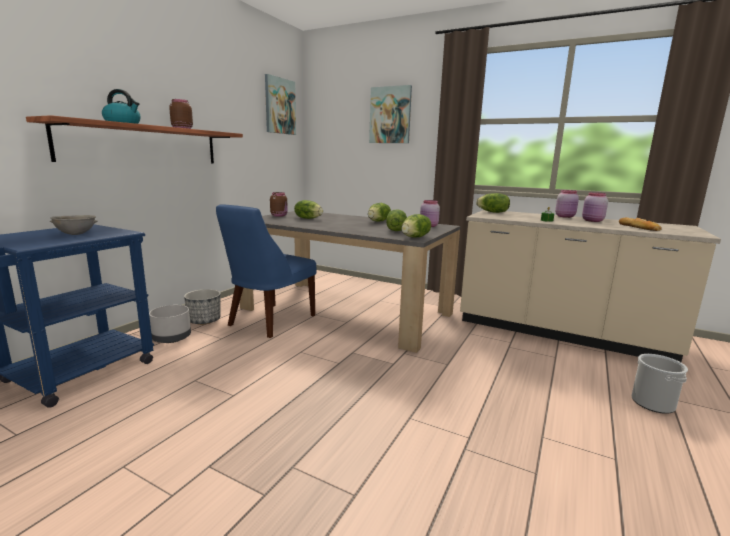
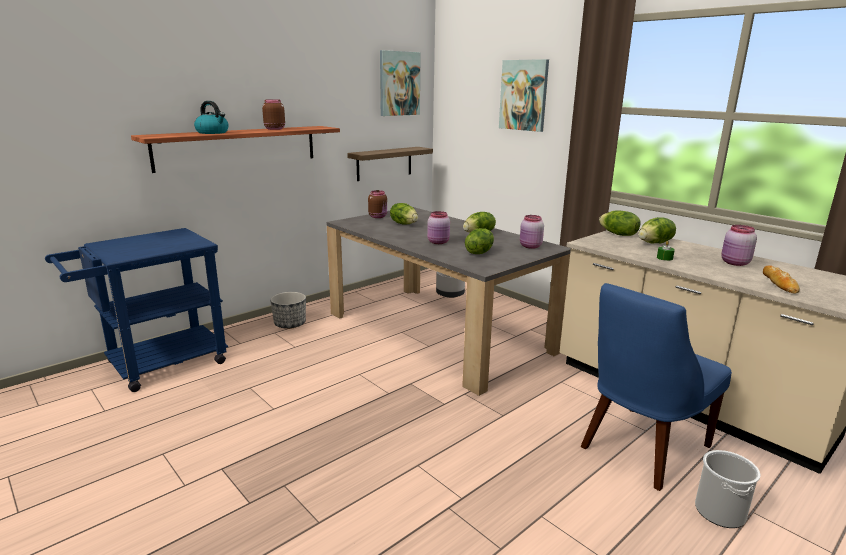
camera: 20 degrees right, 5 degrees up
(76, 234) = (161, 244): grey bowl -> none
(172, 338) = (252, 340): grey planter -> grey planter (450, 294)
(269, 321) = (350, 334): blue chair -> blue chair (641, 448)
(270, 174) = (384, 163): none -> shelf
(415, 237) = (486, 267): lettuce -> lettuce (655, 243)
(565, 216) = (710, 250): pink jar -> pink jar (438, 242)

